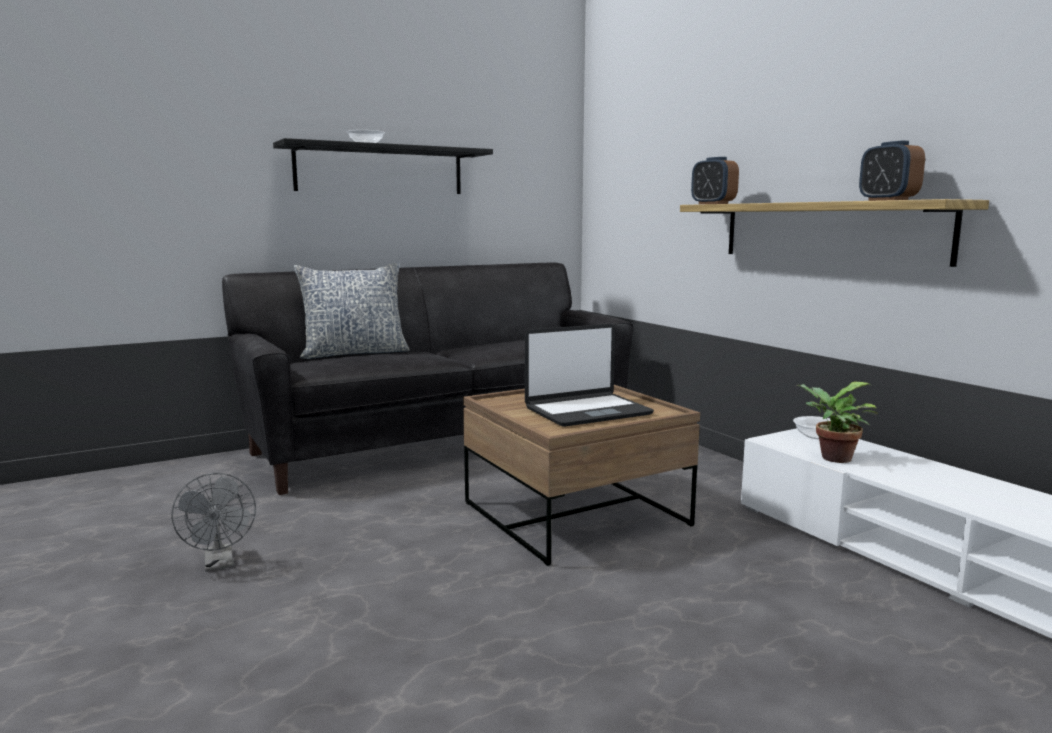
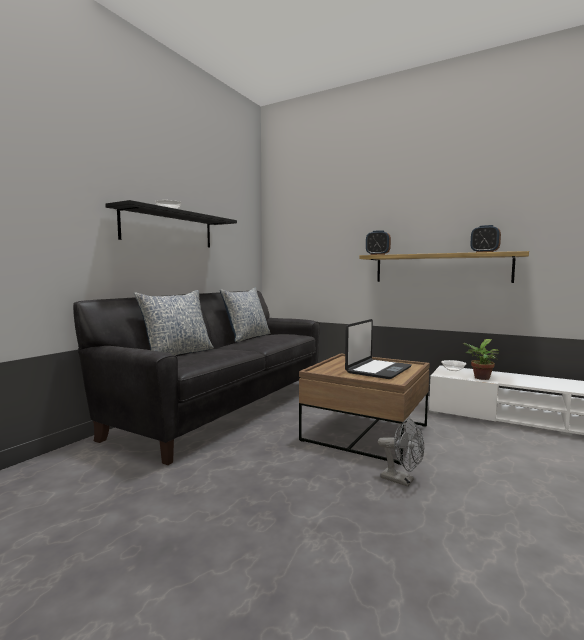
camera: 30 degrees left, 5 degrees down
(220, 564) = (204, 526): grey fan -> grey fan (402, 480)
(504, 339) = (247, 337): none -> pillow

